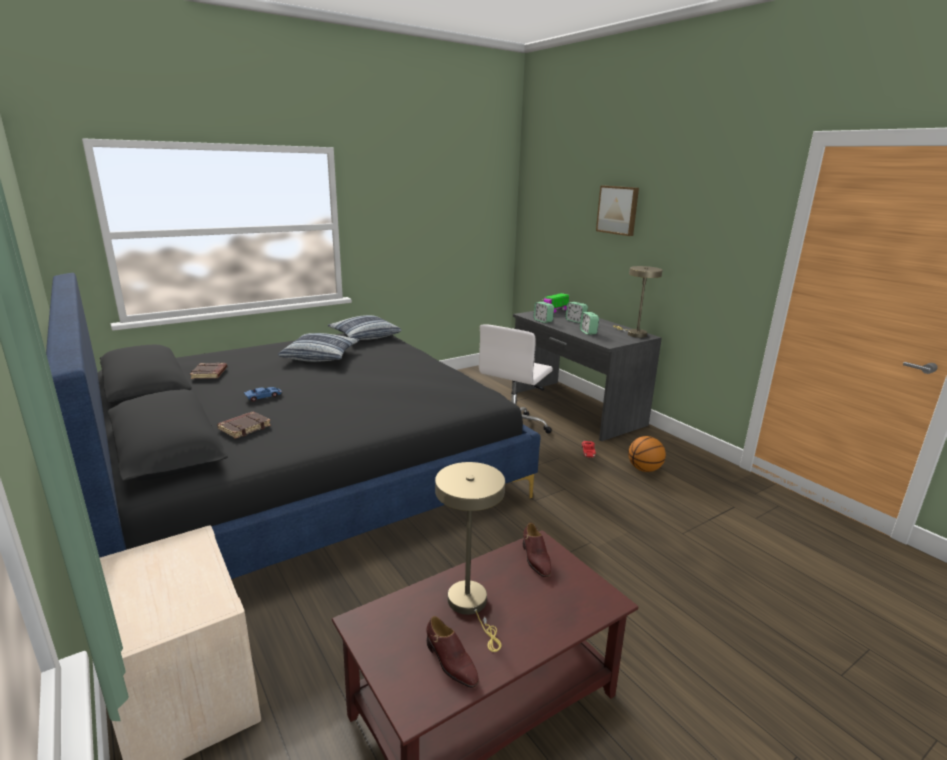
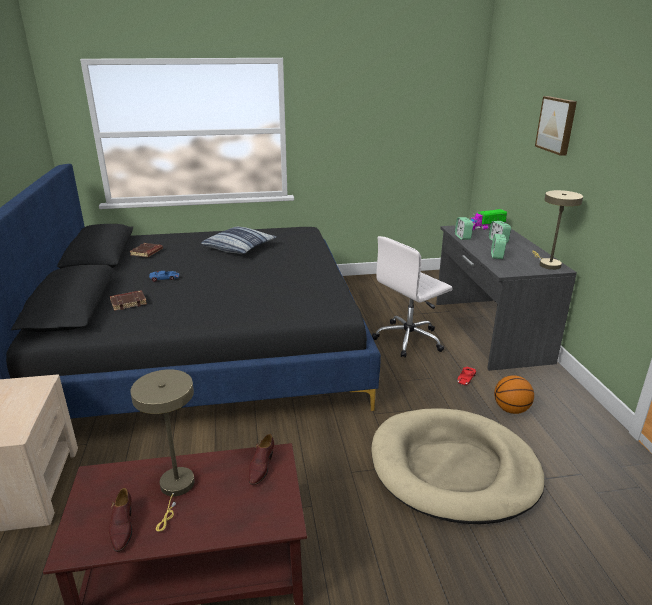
camera: 25 degrees right, 5 degrees up
(364, 335) = (293, 232): pillow -> none
(639, 529) = (453, 468): none -> beige dog bed

